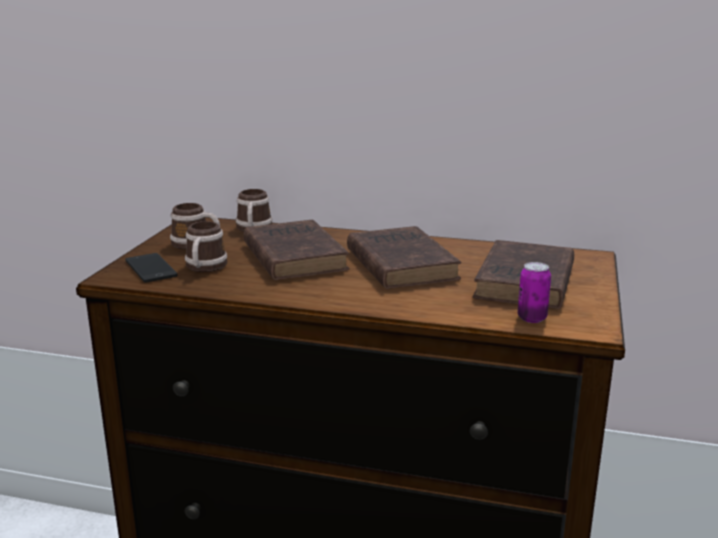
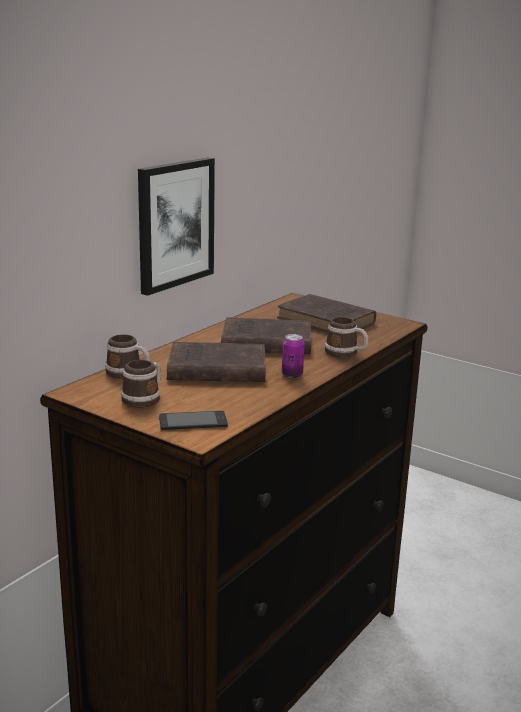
camera: 70 degrees left, 0 degrees up
(204, 267) = (211, 401): mug -> mug (345, 353)
(383, 98) = (175, 224): none -> picture
(532, 318) = (382, 331): can -> can (292, 375)

